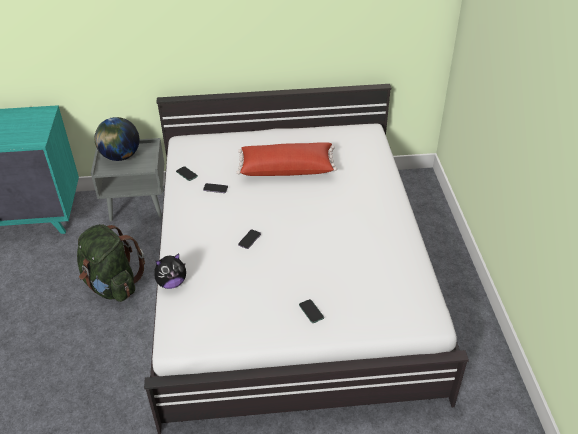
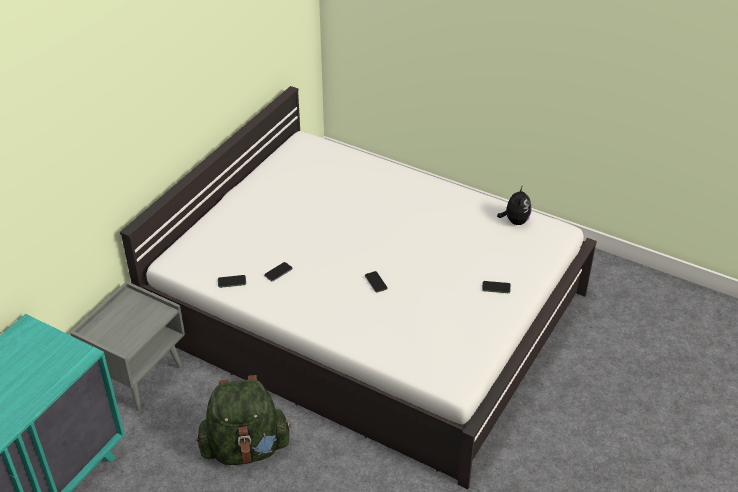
camera: 55 degrees left, 0 degrees up
(120, 156) = (118, 325): globe -> none
(171, 283) = (382, 356): plush toy -> plush toy (515, 221)
(286, 168) = (300, 214): red pillow -> none

